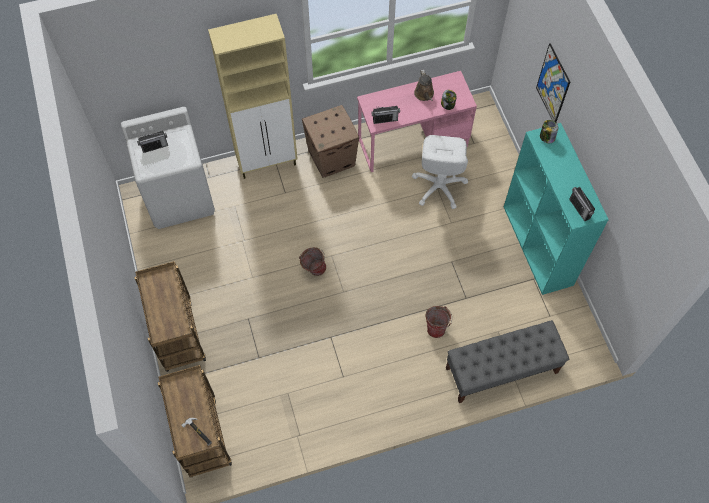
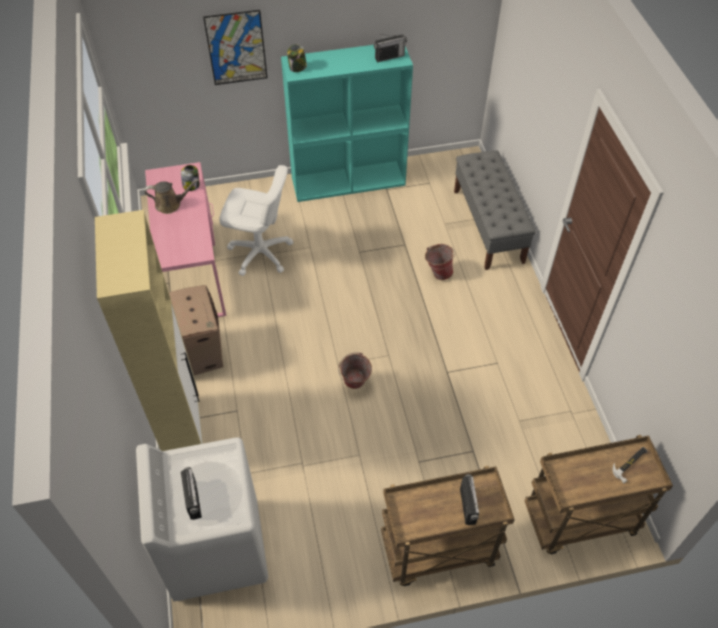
camera: 85 degrees left, 10 degrees down
(385, 119) = (197, 244): radio -> radio (467, 506)

